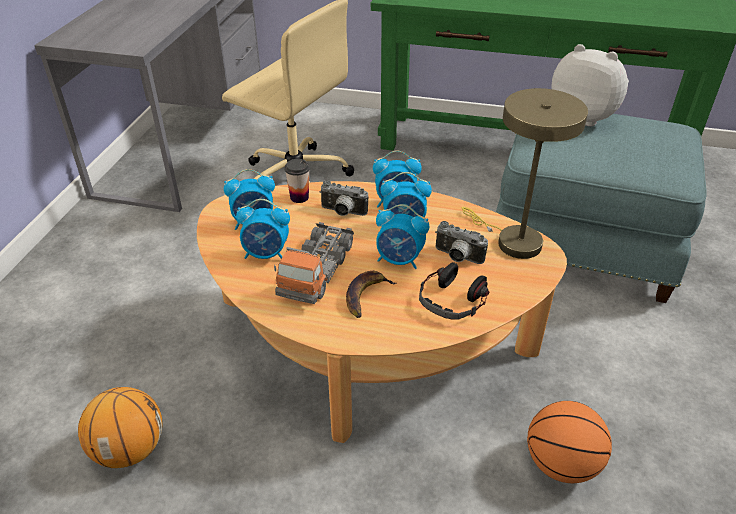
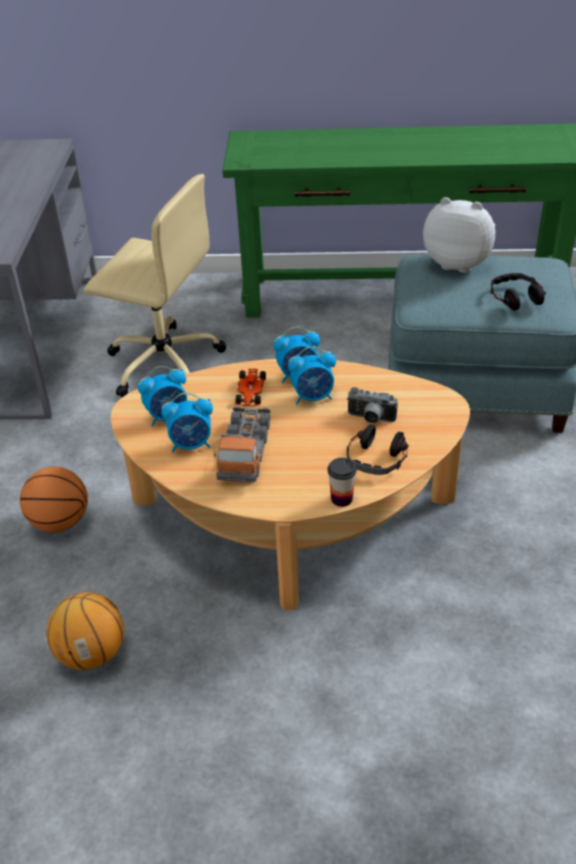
camera: 10 degrees left, 0 degrees up
(299, 197) = (203, 385): cup -> cup (341, 499)
(342, 212) = (250, 393): camera -> toy car
(366, 296) = (298, 467): banana -> none
(399, 260) = (318, 430): alarm clock -> none
(512, 241) = (416, 396): beige table lamp -> none
(561, 464) = (494, 591): basketball -> basketball (60, 522)
(638, 156) = (515, 297): none -> headphones

